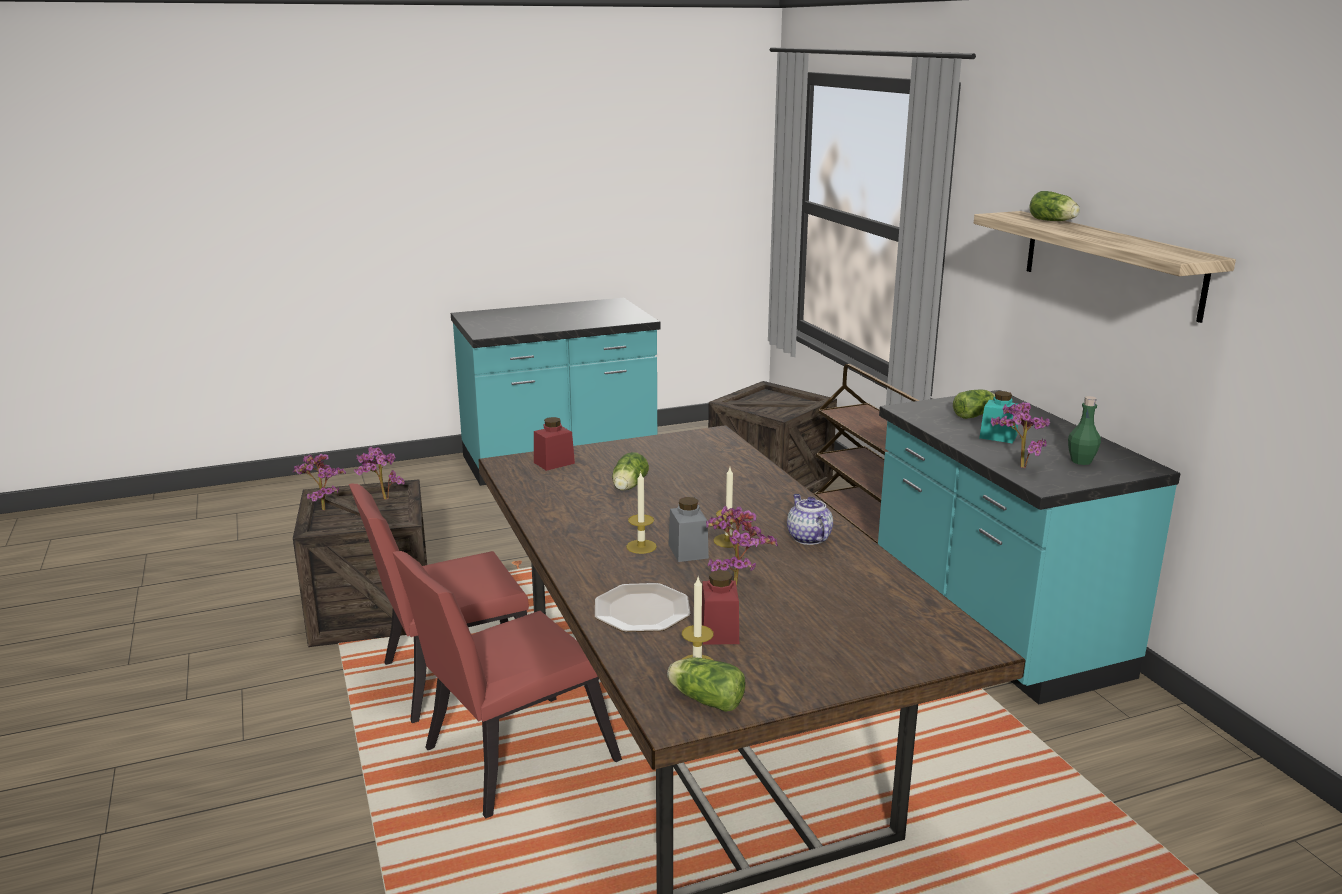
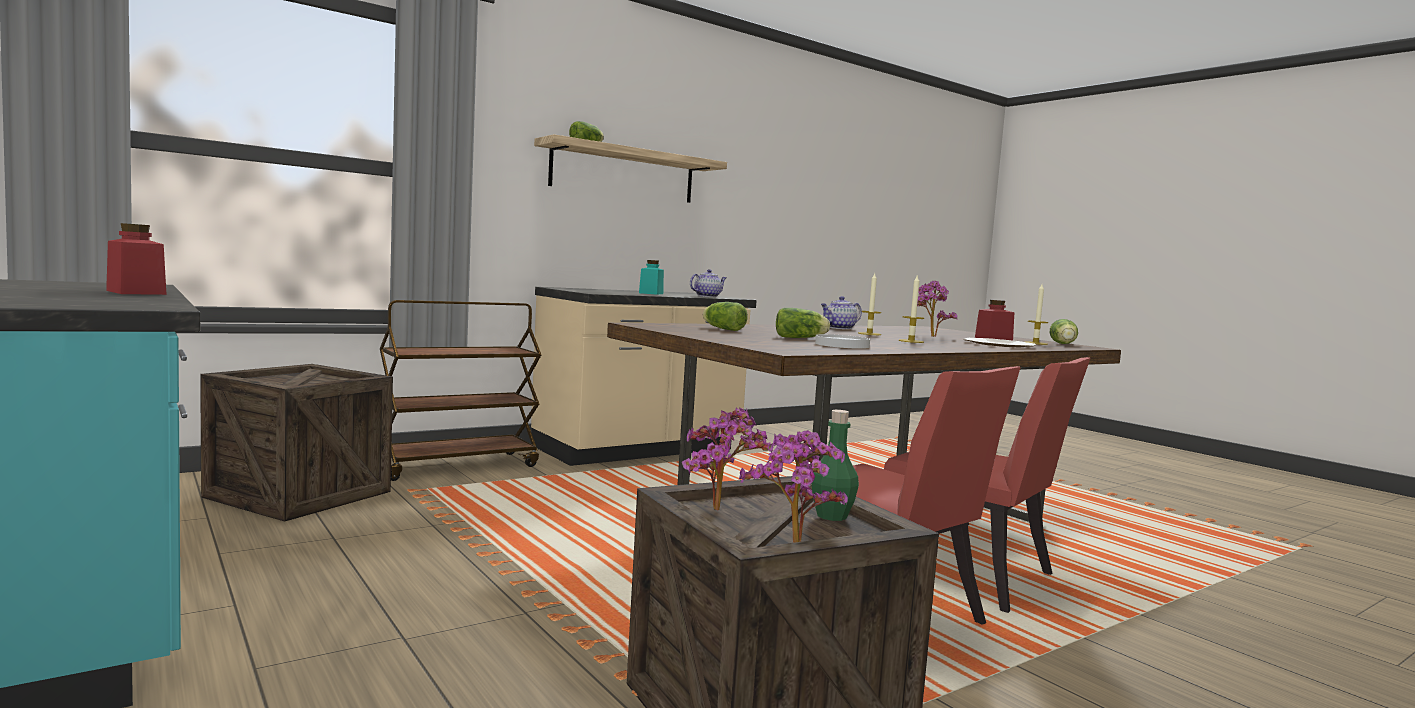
camera: 105 degrees left, 15 degrees down
(554, 463) = (767, 344): red jar -> red jar (136, 292)
(565, 494) = (841, 345): none -> white plate
(688, 551) = (900, 338): grey jar -> none
(975, 415) = (604, 291): lettuce -> lettuce (722, 329)
(993, 629) = (638, 449): turquoise counter -> beige counter
(1017, 466) = (707, 296): potted plant -> teapot
(1081, 461) = (688, 294): green bottle -> green bottle (831, 516)

